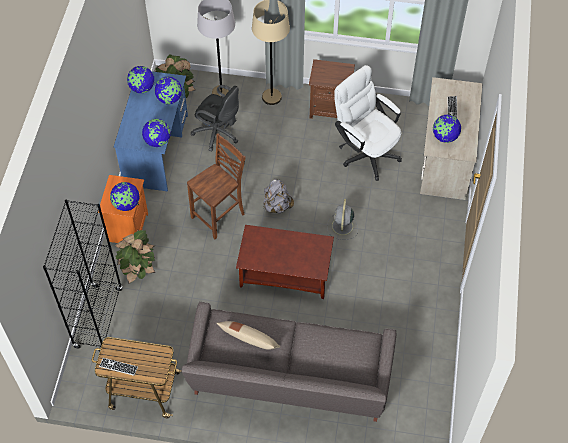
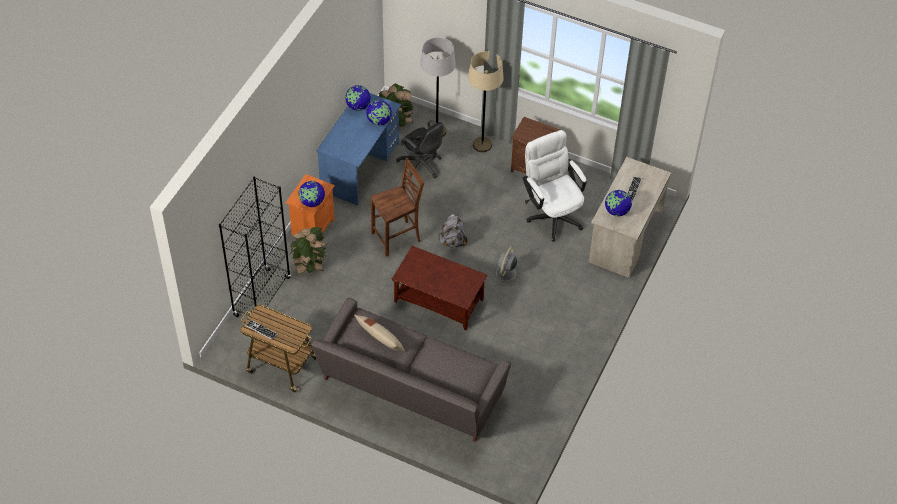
camera: 15 degrees right, 5 degrees down
(157, 141) = (356, 155): globe -> none

